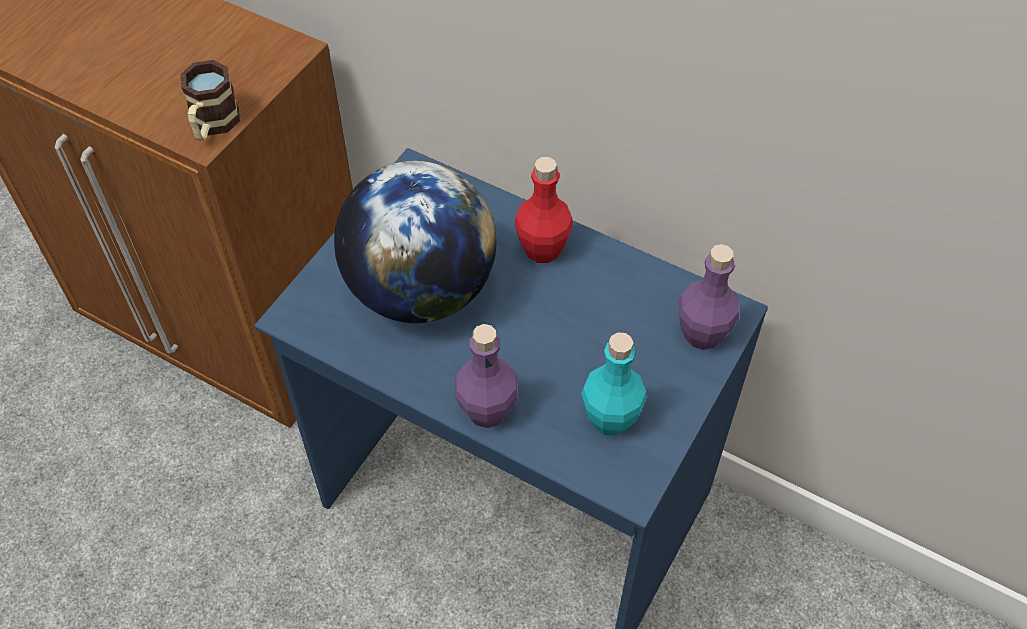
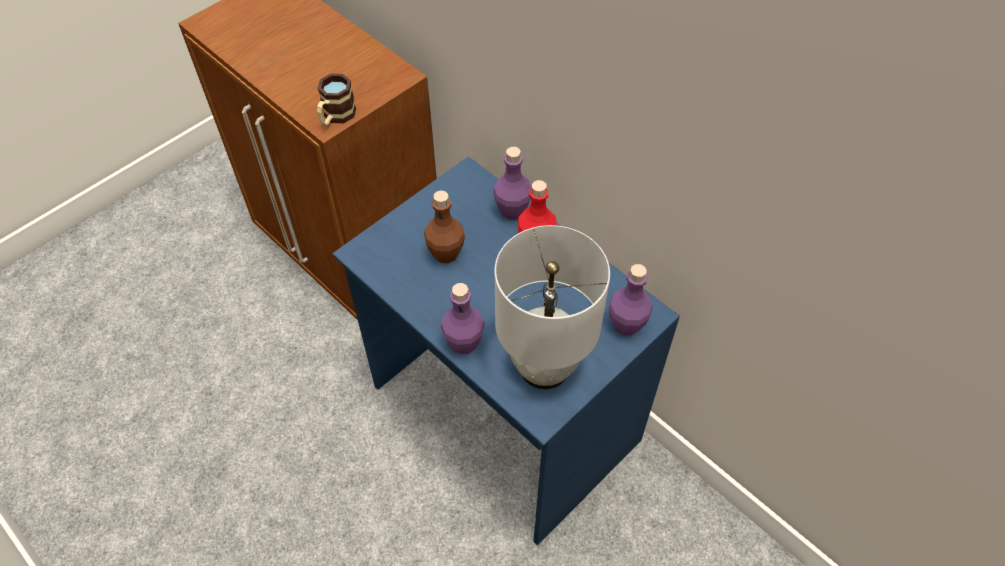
camera: 15 degrees right, 0 degrees up
(420, 290) = (446, 253): globe -> brown bottle
(495, 211) = (512, 211): none -> purple bottle
(610, 419) = (544, 367): turquoise bottle -> white table lamp

